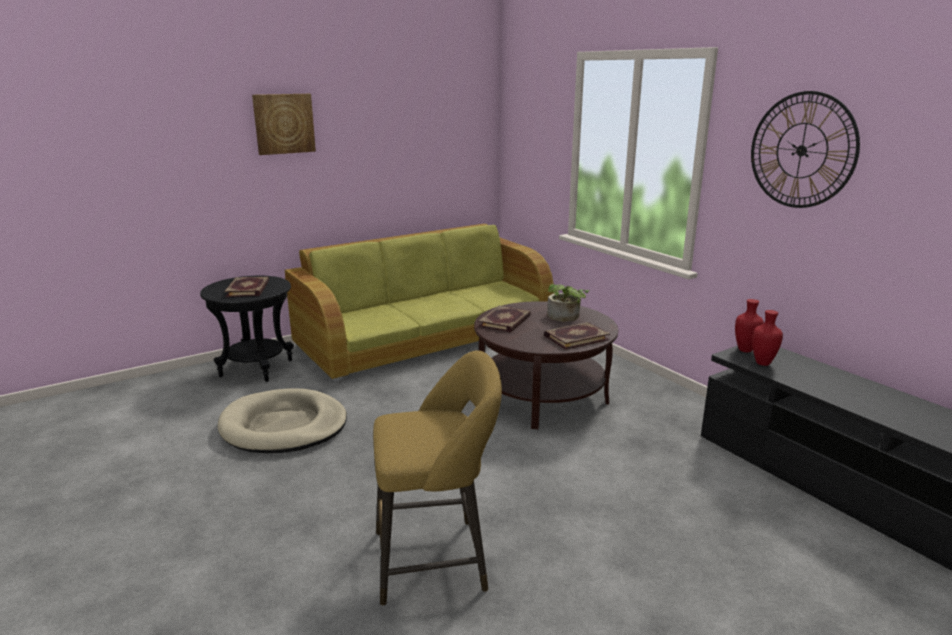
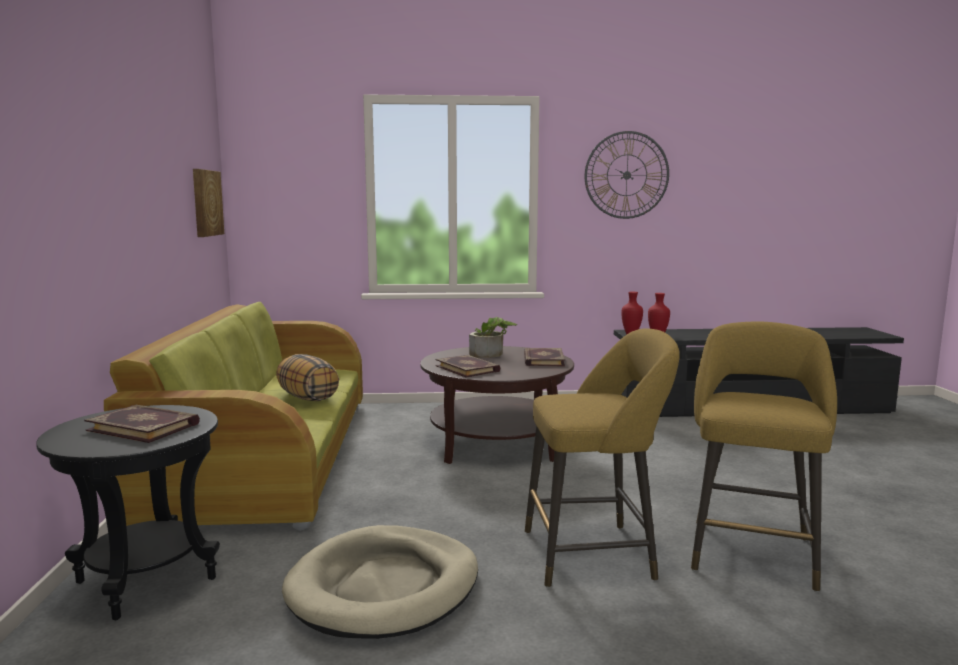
camera: 60 degrees left, 10 degrees down
(284, 123) = (79, 143): picture -> picture (206, 203)
(374, 485) = (595, 554): none -> yellow stool
(449, 305) = (307, 398): none -> pillow

